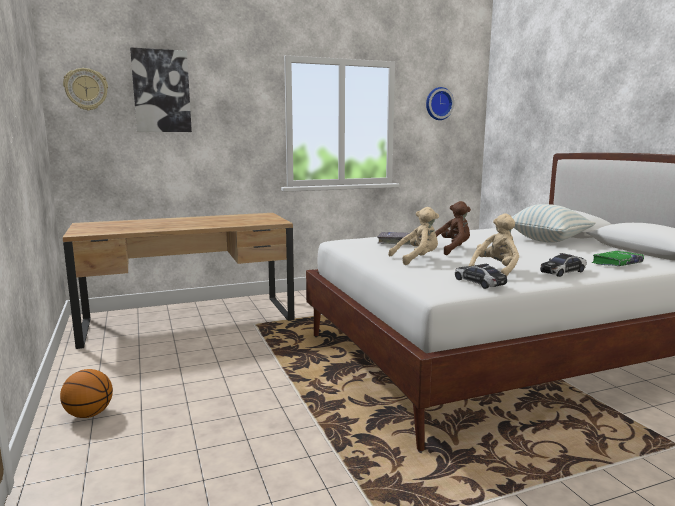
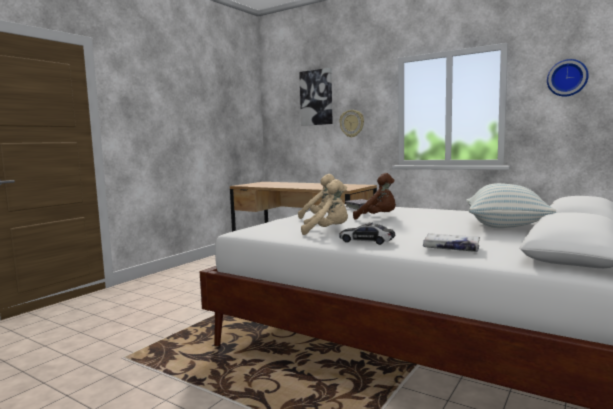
camera: 55 degrees right, 5 degrees down
(86, 89) = (279, 101): wall clock -> wall clock (352, 123)
(89, 414) = (175, 275): basketball -> none
(479, 283) = (281, 233): toy car -> none
(617, 264) = (451, 248): green book -> white book

